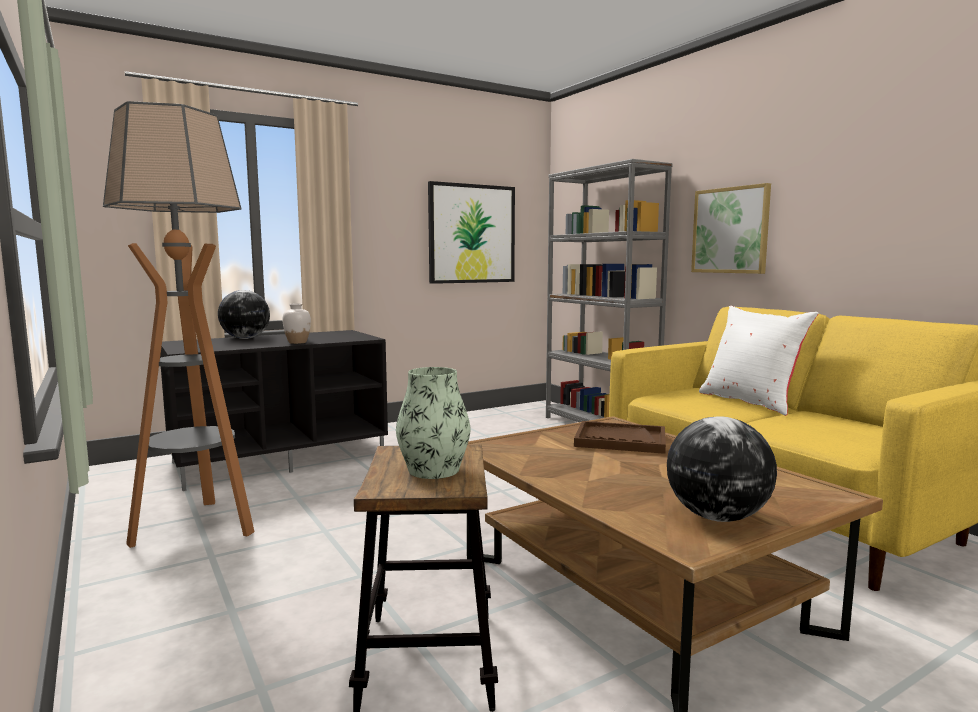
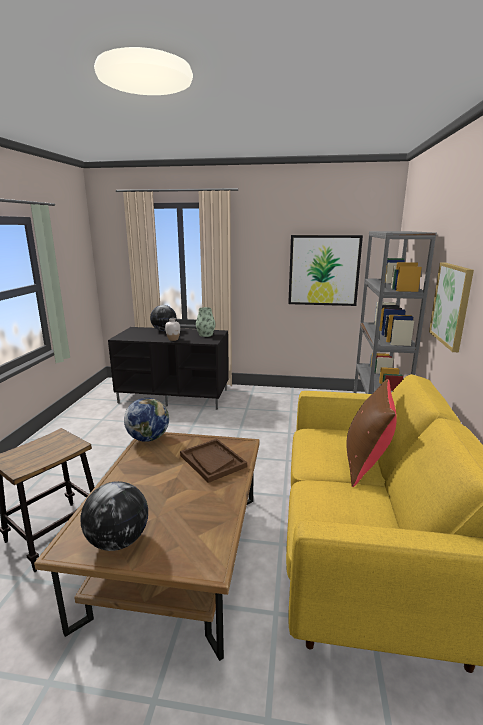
camera: 40 degrees right, 10 degrees up
(198, 526) = (95, 425): floor lamp -> none
(433, 470) = (42, 453): vase -> vase (205, 335)
(488, 446) = (148, 438): none -> globe
(751, 402) = (366, 462): white pillow -> brown pillow

